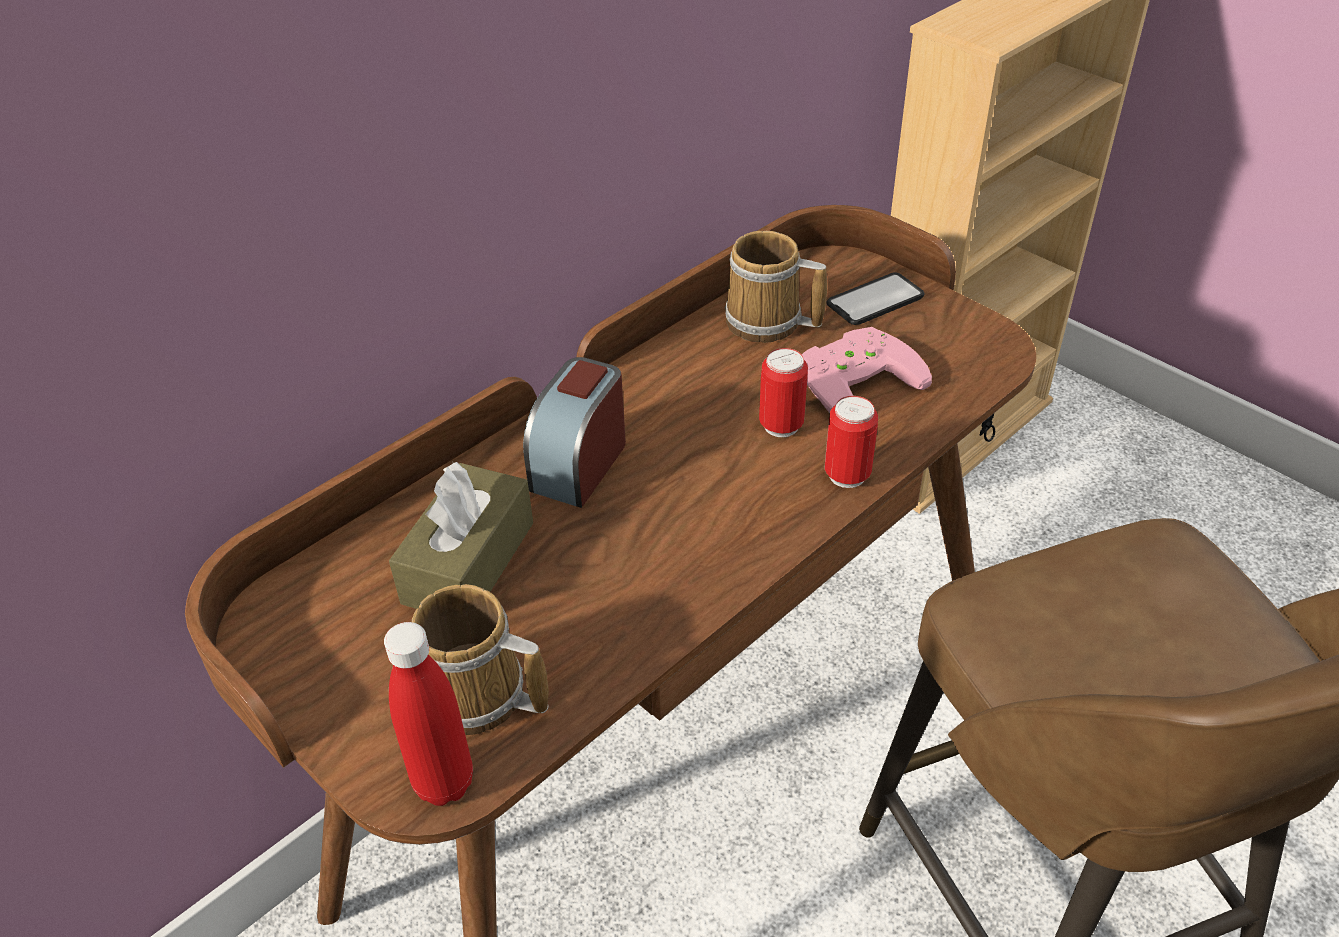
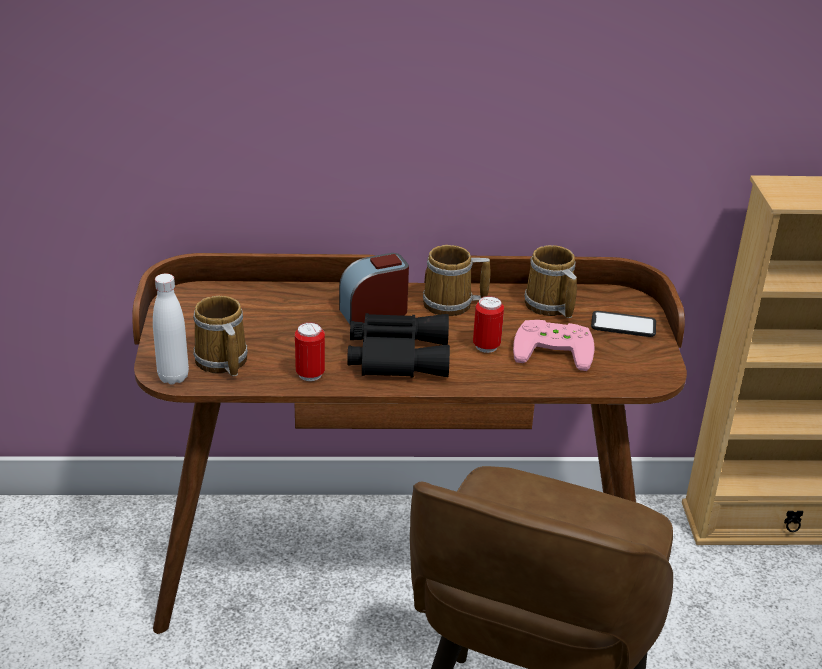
camera: 40 degrees right, 10 degrees down
(444, 783) = (173, 377): red bottle -> white bottle
(469, 562) = (280, 319): brown tissue box -> none
(658, 391) = (451, 304): none -> mug
(698, 511) = (397, 354): none -> black binoculars
(847, 475) = (485, 380): can -> can (310, 374)

